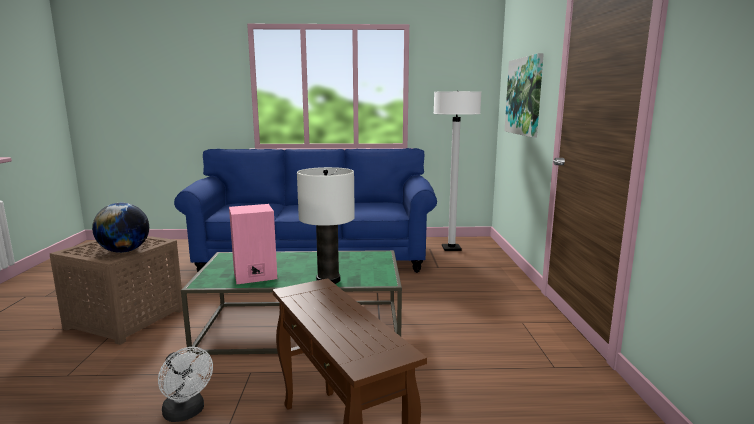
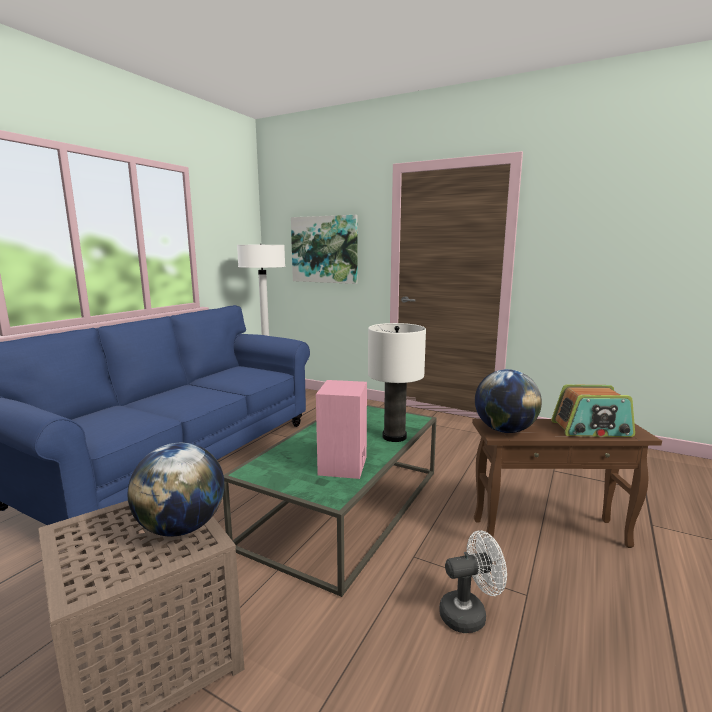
camera: 60 degrees left, 0 degrees up
(305, 293) = (504, 430): none -> globe
(351, 334) = (591, 429): none -> radio

